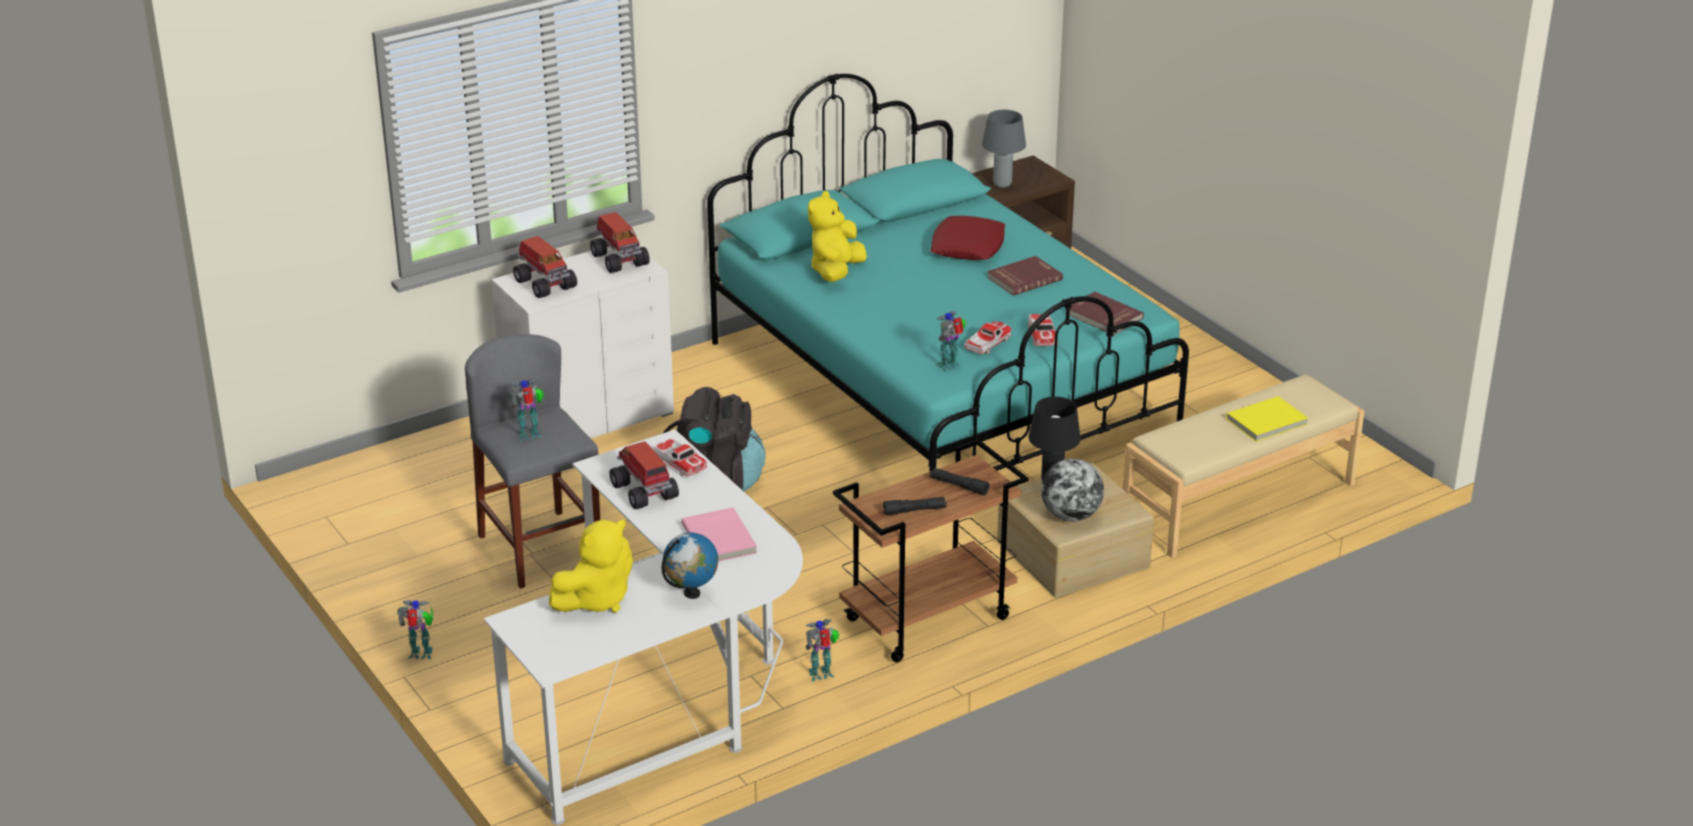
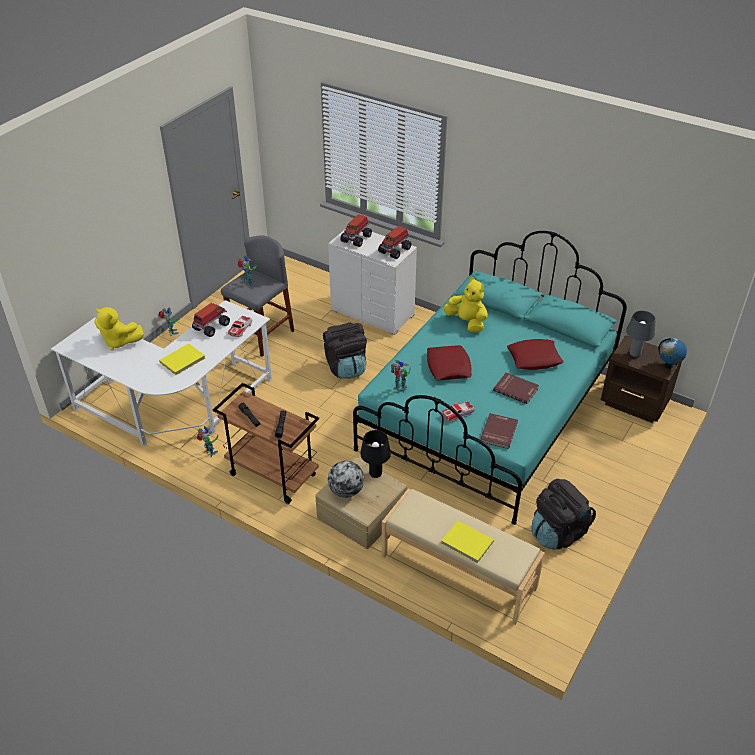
camera: 65 degrees right, 10 degrees up
(692, 593) = (134, 367): globe -> globe (668, 366)
(720, 538) = (183, 361): pink book -> yellow book
(836, 272) = (467, 322): yellow plush toy -> yellow plush toy turned 45 degrees clockwise
(929, 314) = (448, 366): none -> red pillow
(987, 344) = (433, 396): toy car -> none
(1216, 404) = (558, 533): none -> black backpack

